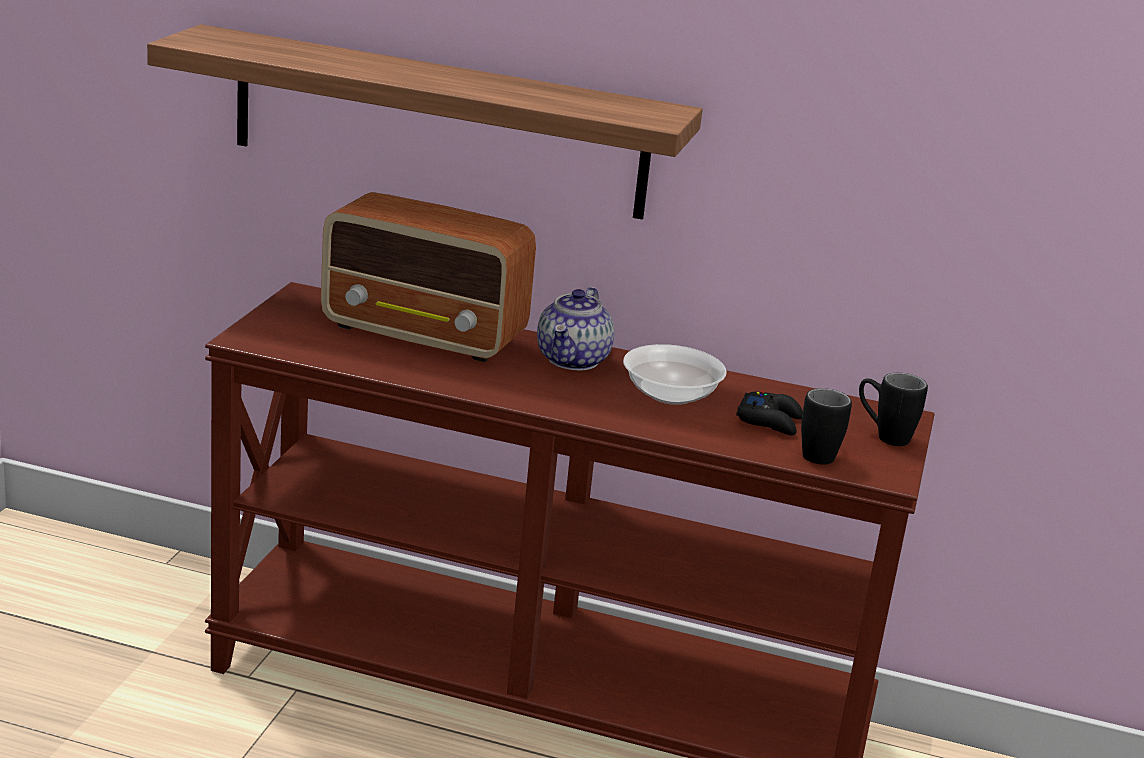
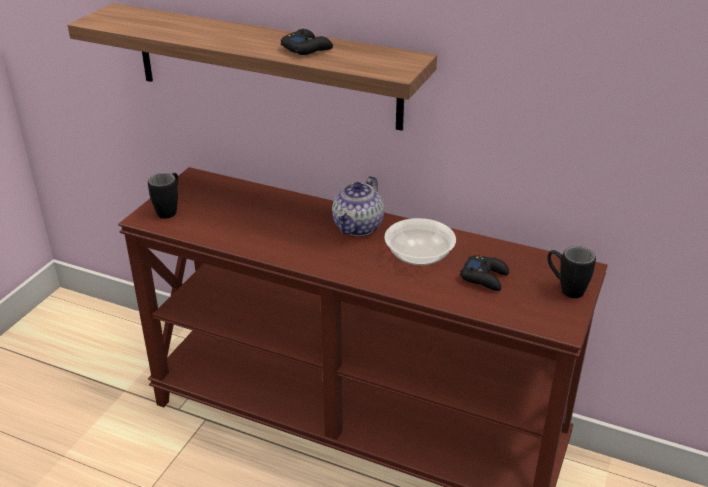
camera: 10 degrees right, 10 degrees up
(425, 334) = (264, 208): radio -> none
(519, 91) = (306, 49): none -> black game controller
(819, 452) = (514, 306): black mug -> black mug (170, 210)

